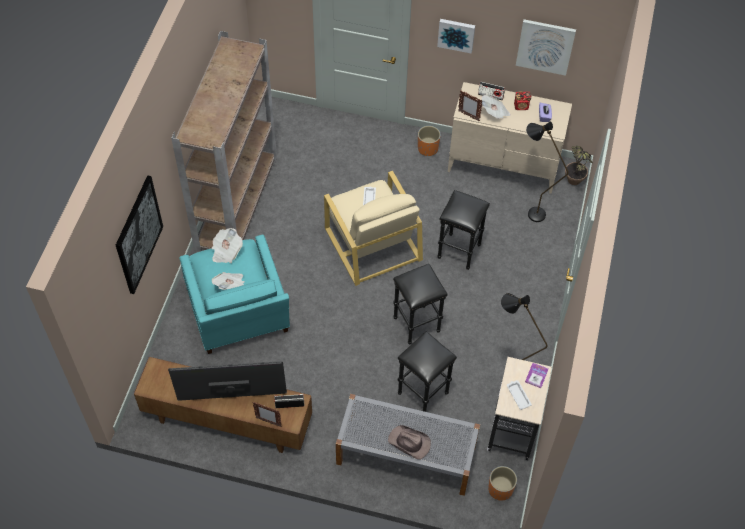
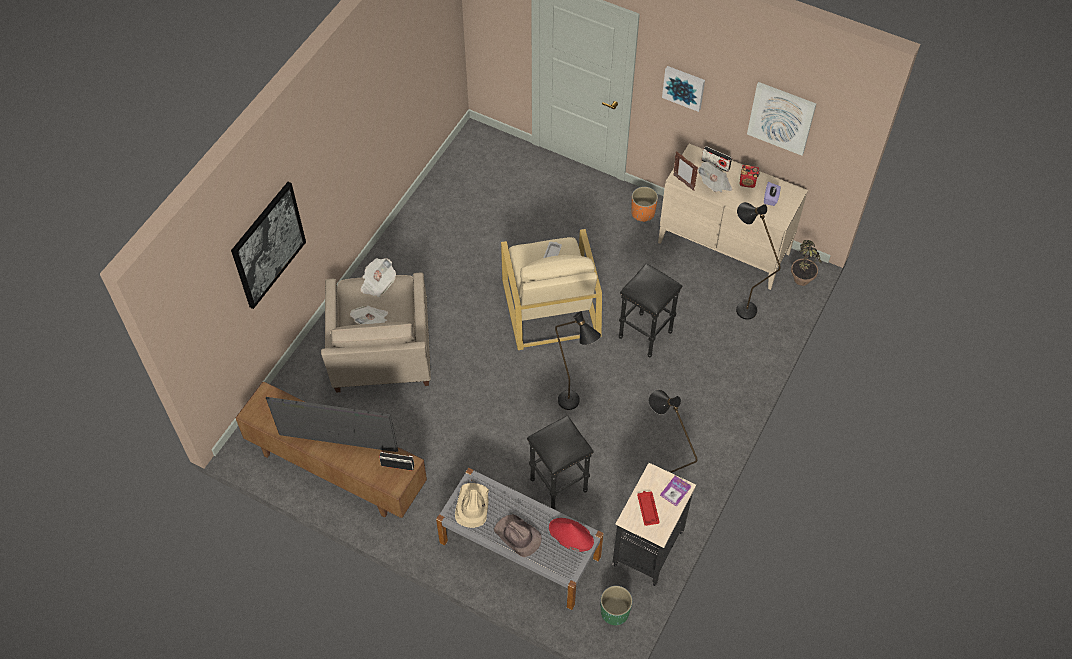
camera: 15 degrees right, 0 degrees up
(236, 202) = (414, 233): brown bookcase -> none
(237, 310) = (381, 351): turquoise armchair -> beige armchair
(268, 422) = (369, 479): picture frame -> none
(363, 426) = (472, 506): none -> beige hat
(417, 323) = (574, 406): black stool -> black floor lamp
(453, 432) = (570, 535): none -> red hat
(500, 489) = (615, 612): orange planter -> green planter
(518, 395) = (647, 509): white tray -> red tray

